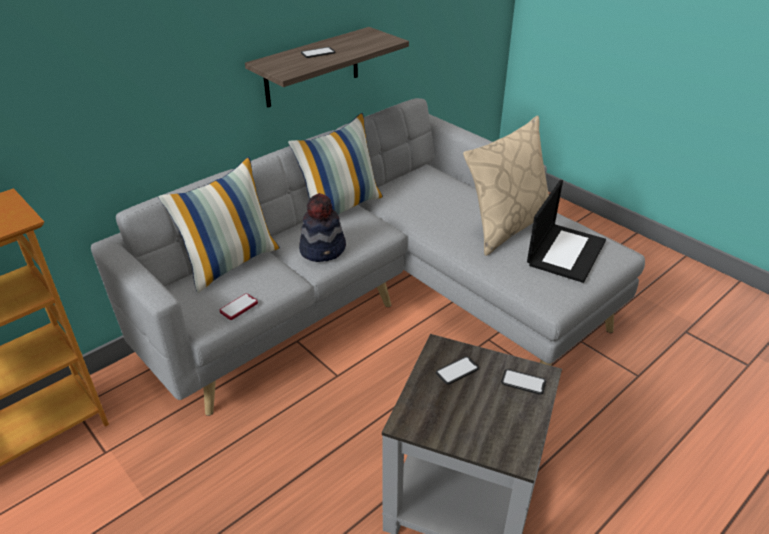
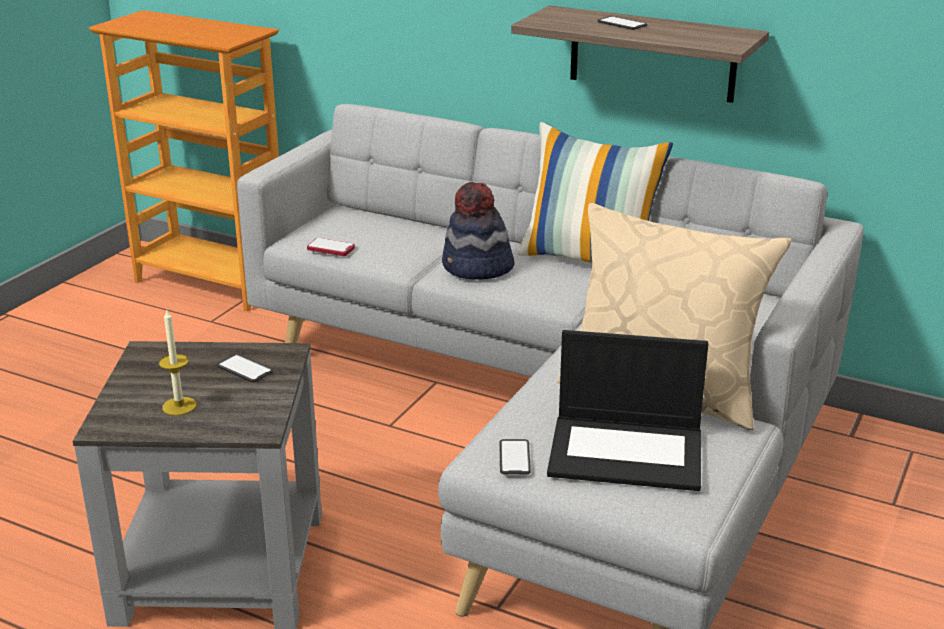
camera: 70 degrees right, 10 degrees down
(230, 262) = (410, 225): pillow -> none
(500, 412) = (179, 406): none -> candle
(523, 382) = (240, 416): phone -> phone (514, 458)

